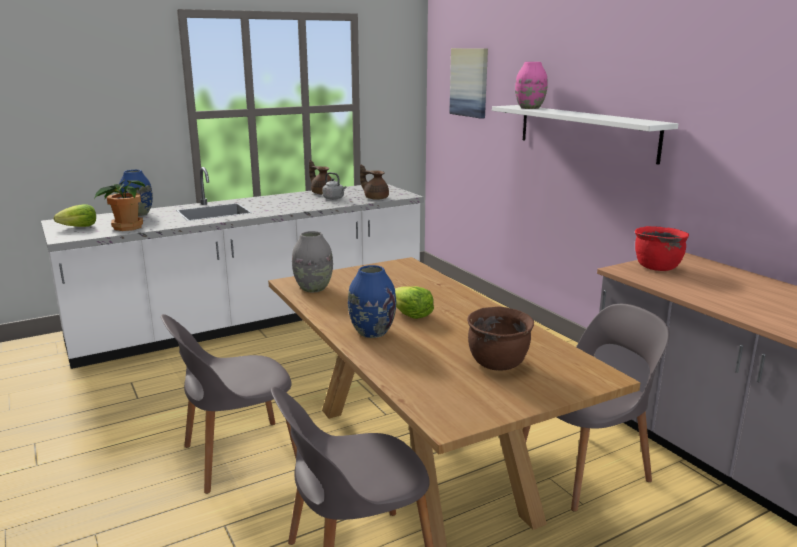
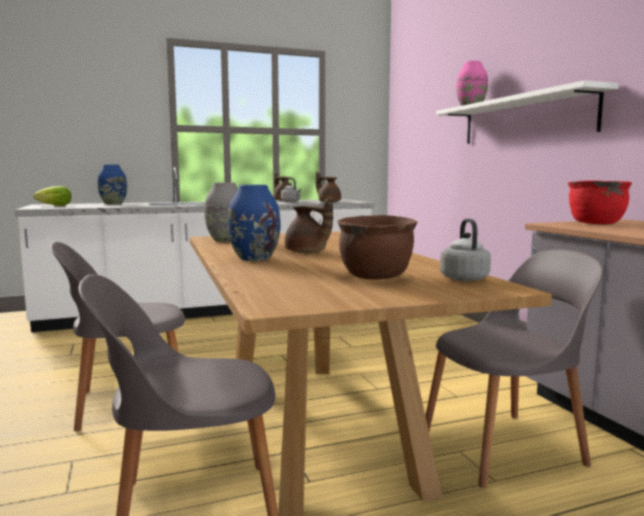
camera: 10 degrees right, 10 degrees down
(126, 227) = (93, 206): potted plant -> none
(411, 315) = (307, 252): lettuce -> brown teapot
(469, 82) = (422, 104): picture -> none
(567, 360) = (463, 278): none -> grey kettle

